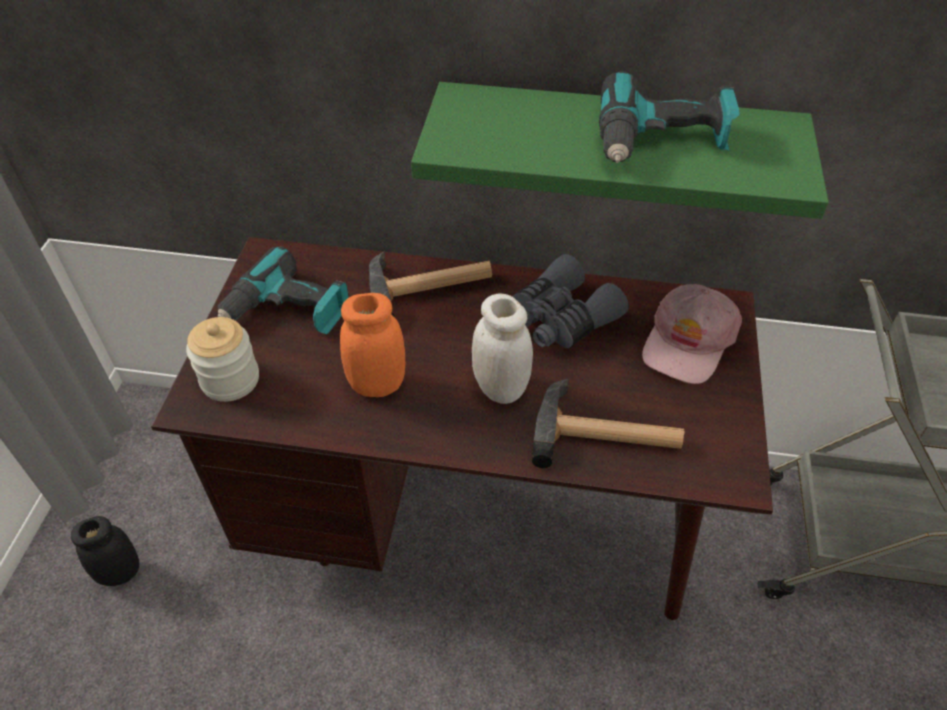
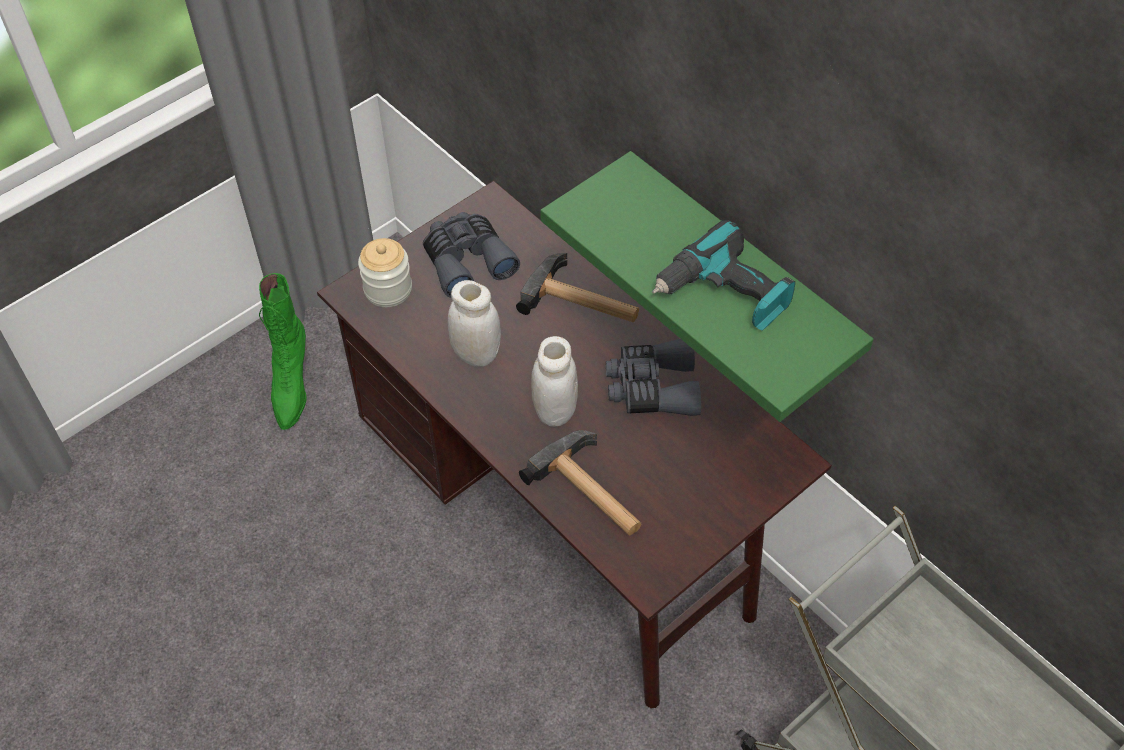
camera: 40 degrees right, 5 degrees up
(120, 572) = (291, 386): black jar -> green boot
(288, 311) = (467, 260): power drill -> grey binoculars
(377, 384) = (476, 354): orange jar -> white jar
(688, 341) = (729, 468): pink cap -> none

